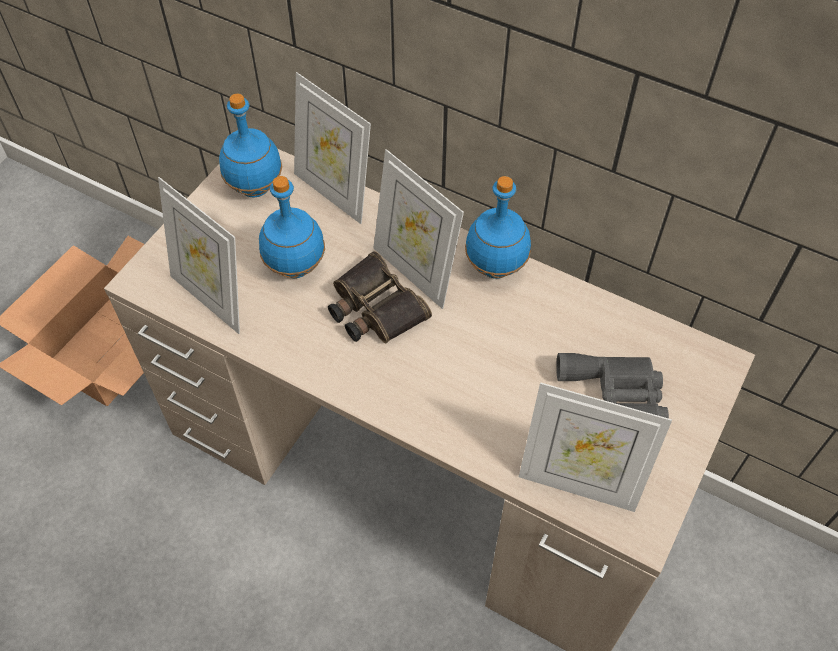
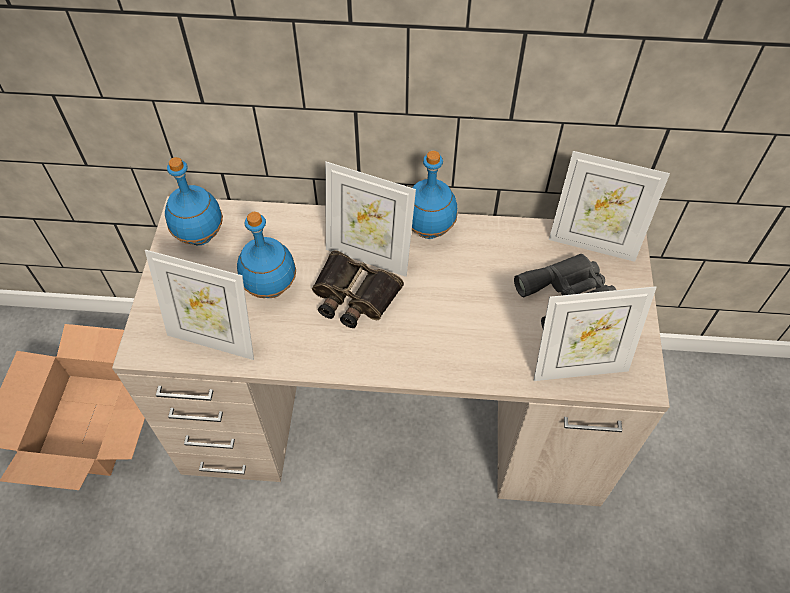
camera: 25 degrees left, 0 degrees up
(334, 192) = (269, 217): picture frame -> picture frame (593, 243)

